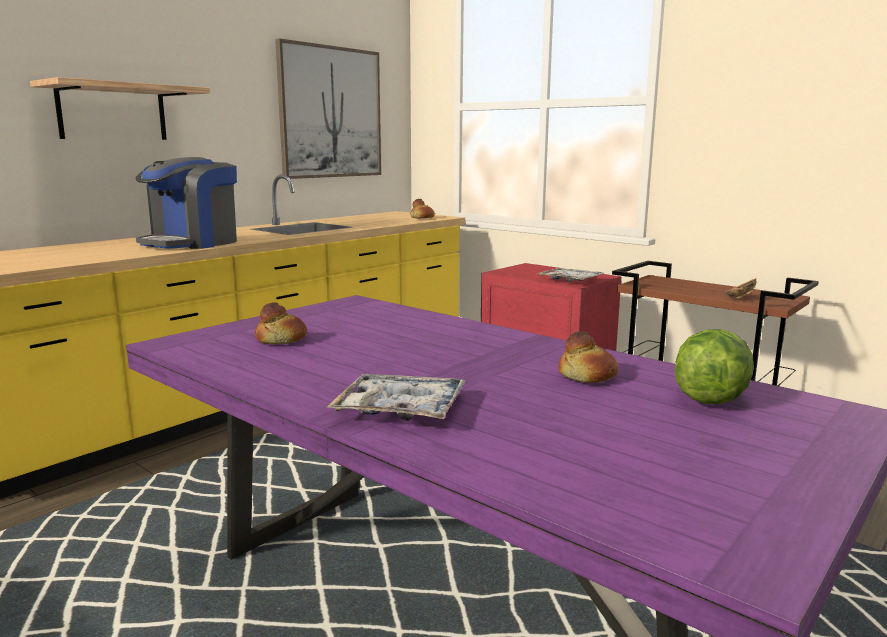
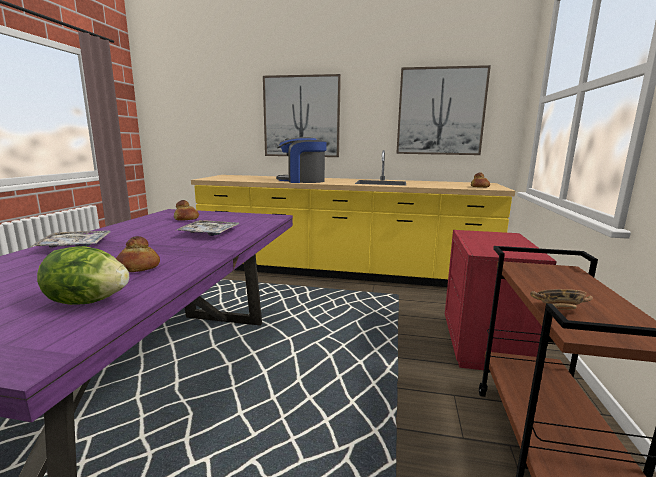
camera: 60 degrees right, 0 degrees up
(112, 112) = (301, 117): shelf -> picture
(570, 280) = (487, 249): tray -> tray (209, 233)

